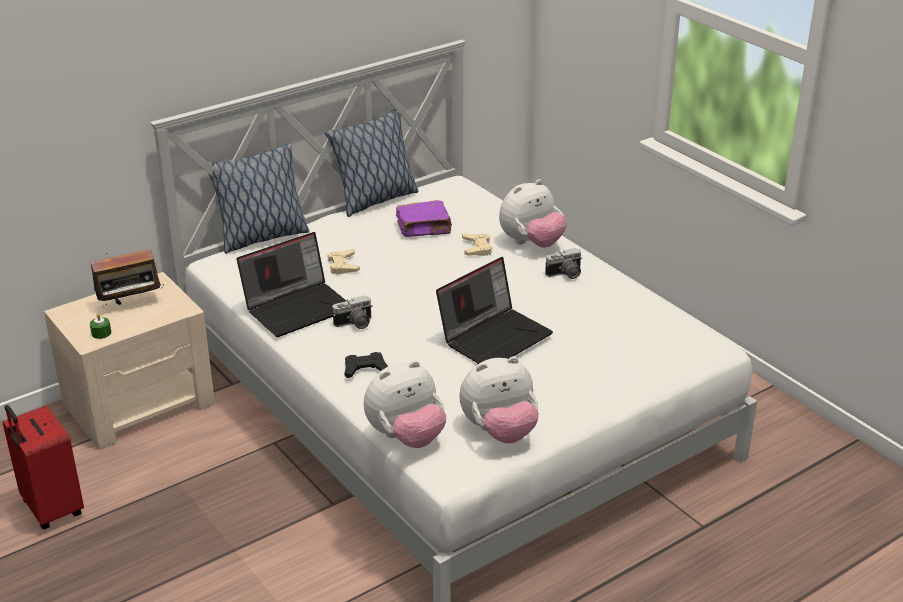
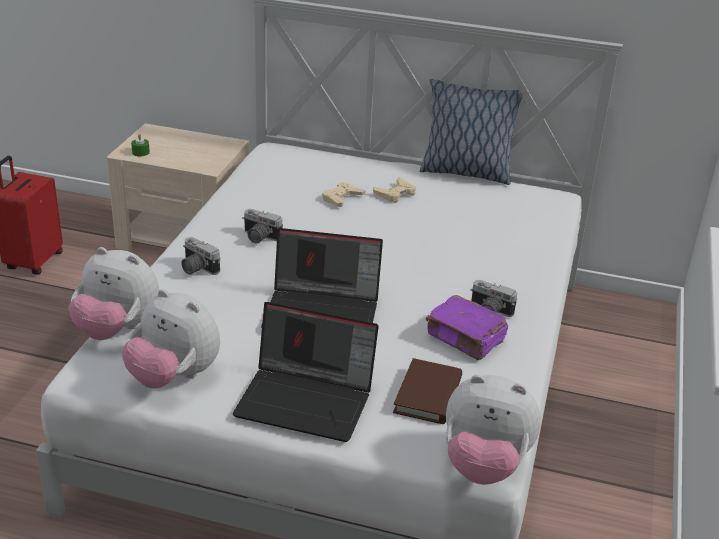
camera: 50 degrees right, 0 degrees up
(131, 304) = (189, 147): radio -> none
(261, 237) = (334, 151): pillow -> none
(298, 307) = (253, 204): laptop -> laptop (307, 400)
(365, 369) = (196, 268): black game controller -> camera
(424, 228) = (455, 211): purple book -> purple book (466, 338)
(477, 248) = (462, 247): beige game controller -> beige game controller (395, 194)
(531, 243) = (516, 273): plush toy -> plush toy (484, 465)
(629, 337) = (428, 395): none -> brown book

